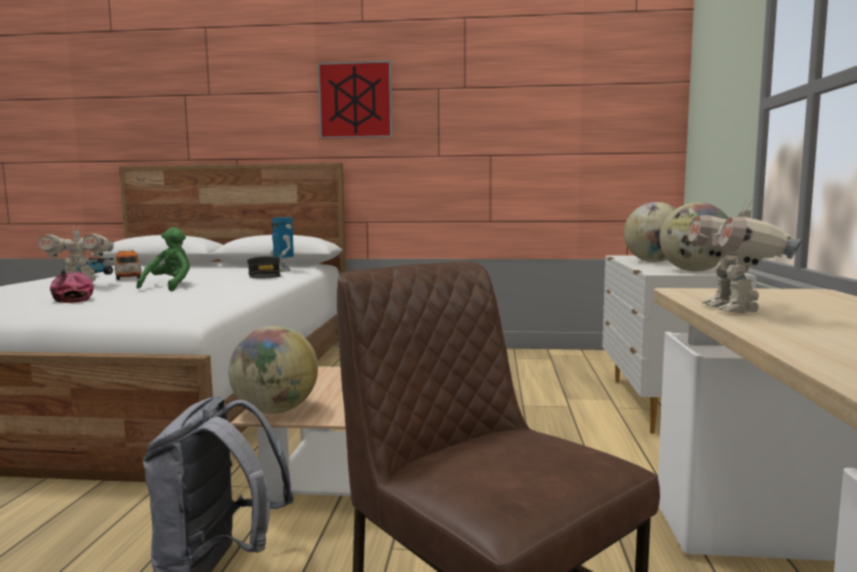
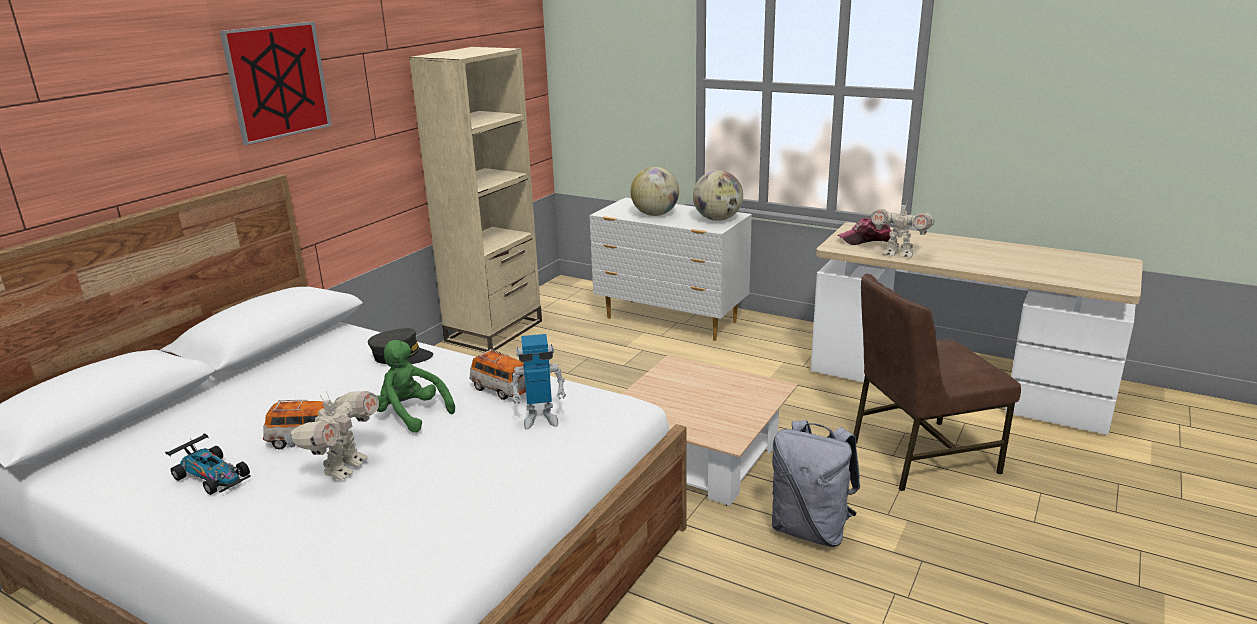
camera: 65 degrees left, 15 degrees up
(71, 298) = (460, 470): cap -> cap (866, 240)
(211, 291) = (502, 390): none -> toy car
(275, 411) = (724, 435): globe -> none
(281, 270) = (360, 345): toy robot -> toy robot (540, 419)
(521, 356) = (494, 331): none -> beige bookcase

